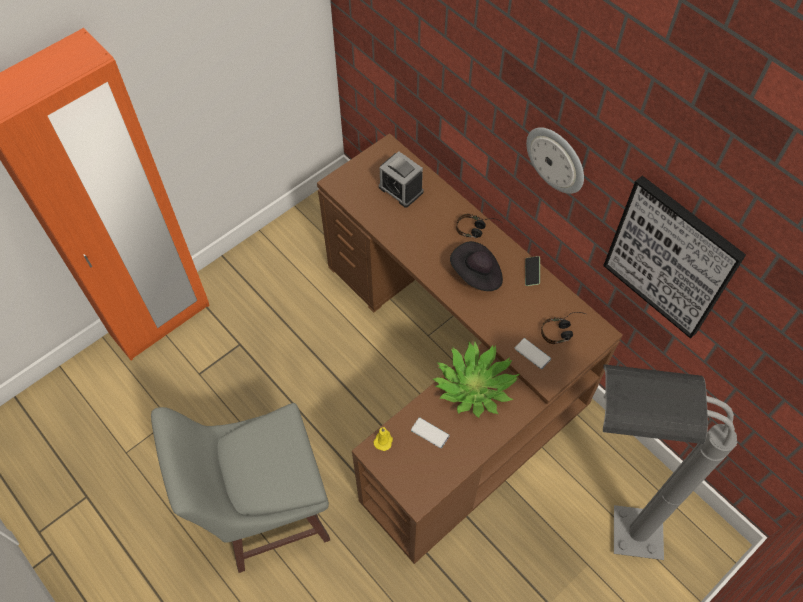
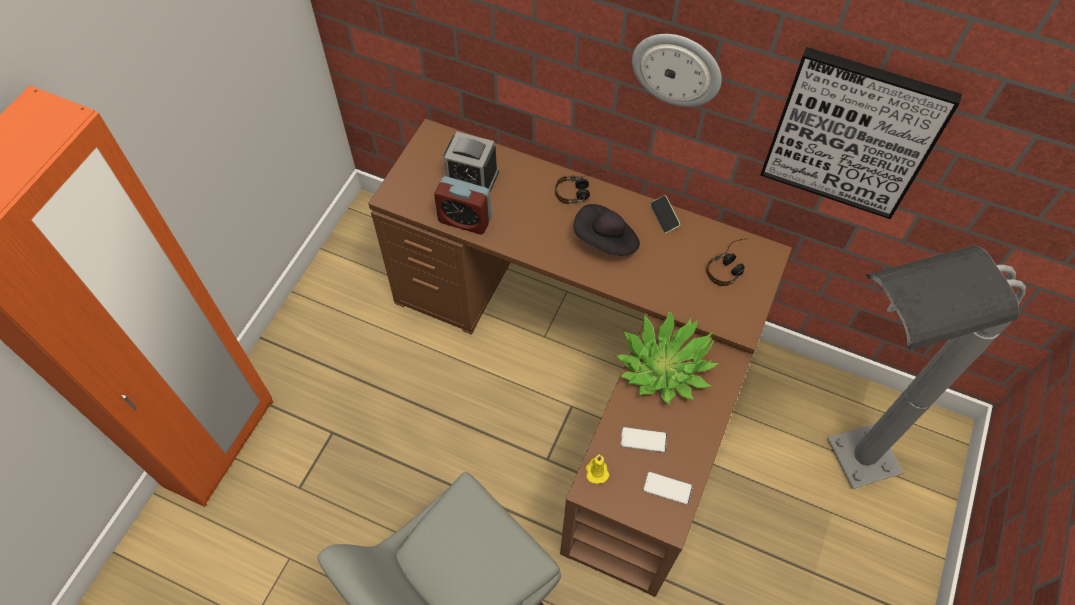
camera: 25 degrees left, 0 degrees up
(379, 220) = (465, 220): none -> alarm clock
(532, 353) = (711, 304): phone -> phone (667, 488)

